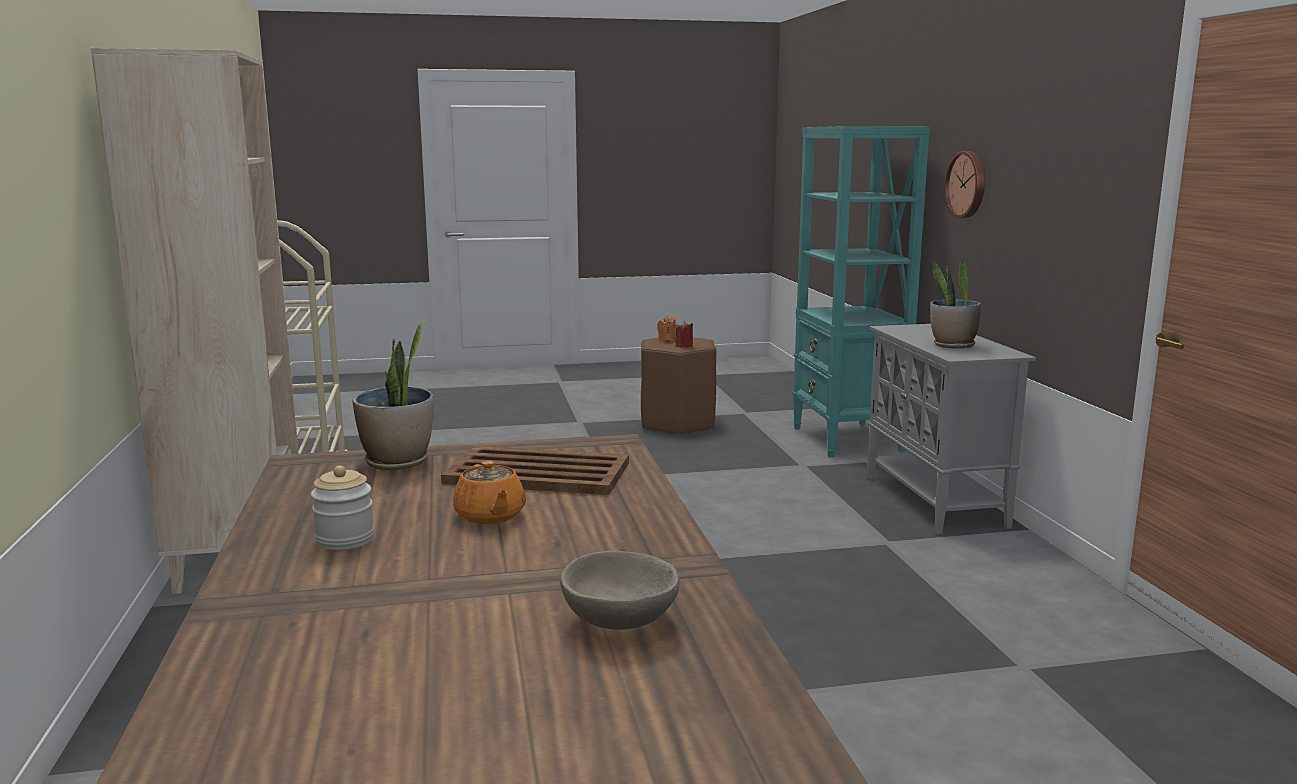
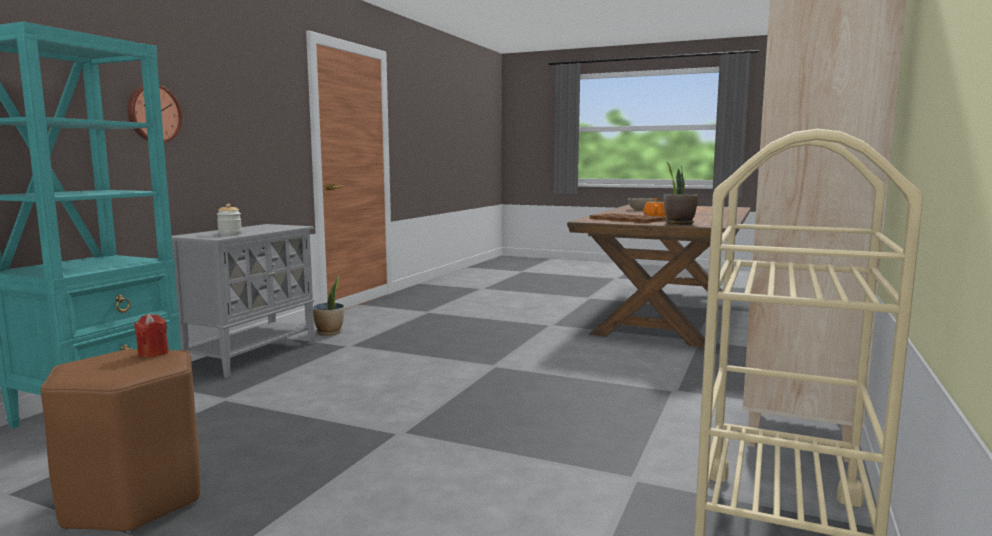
camera: 145 degrees left, 5 degrees down
(345, 539) = (703, 217): jar -> jar (230, 234)
(666, 340) = (119, 370): orange candle -> none
(952, 345) = (263, 229): potted plant -> potted plant (329, 332)

